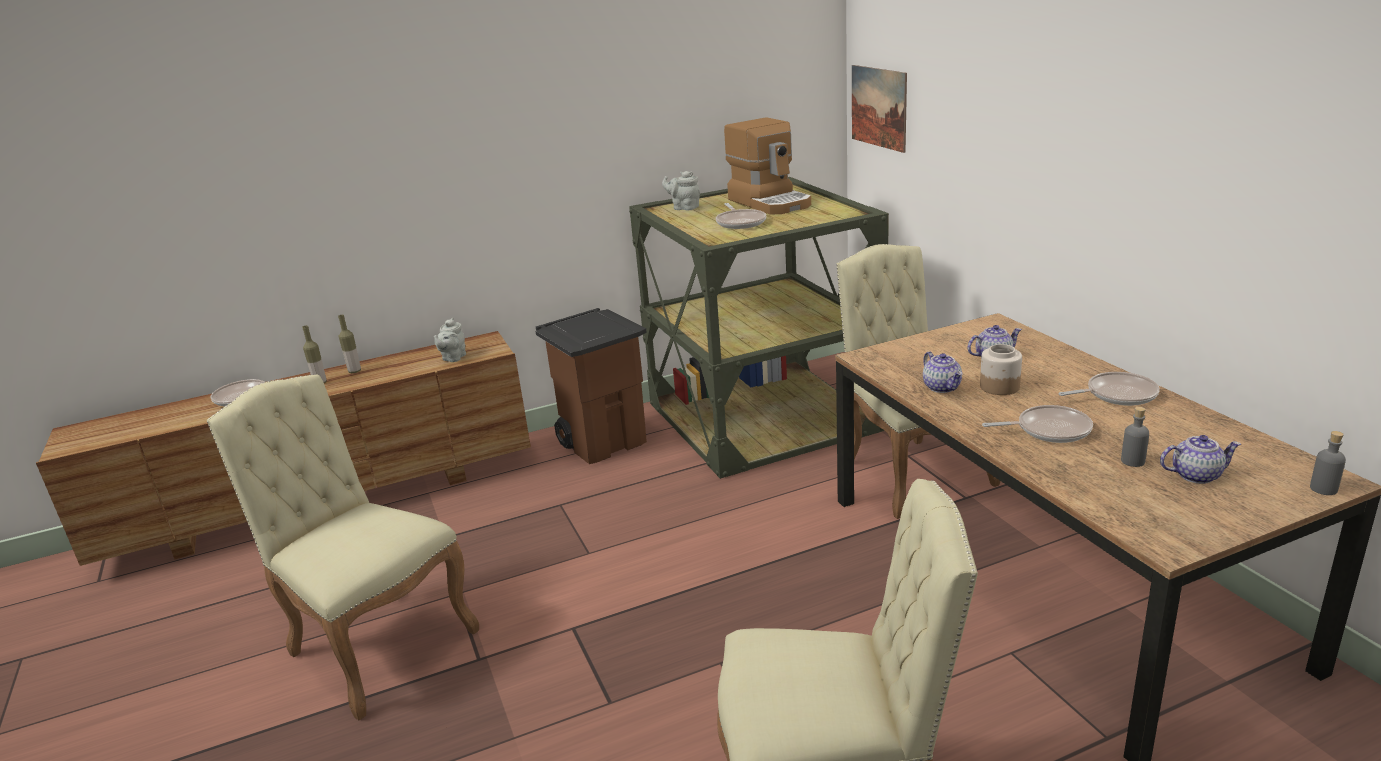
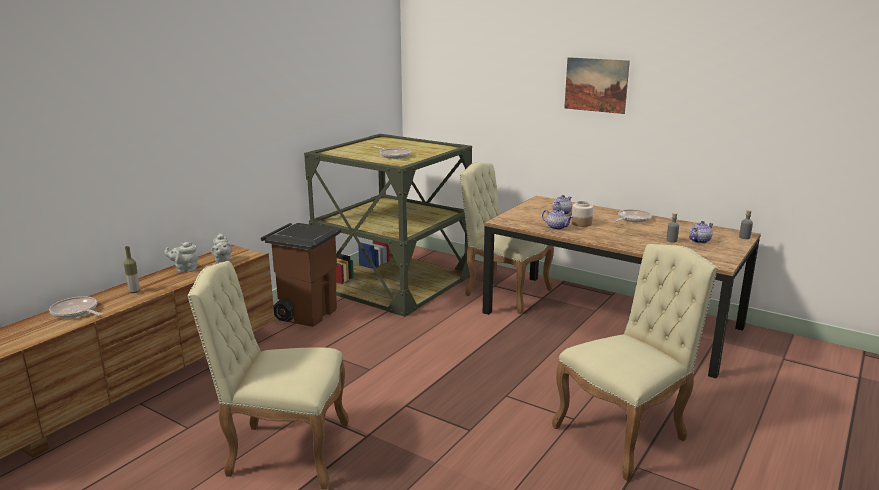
camera: 35 degrees left, 5 degrees down
(354, 371) = (153, 281): bottle -> none
(684, 208) = (342, 151): grey teapot -> grey teapot (185, 269)
(771, 202) = (392, 145): coffee machine -> none
(878, 107) = (431, 90): picture -> picture (596, 85)
(1049, 430) = (625, 235): frying pan -> none

